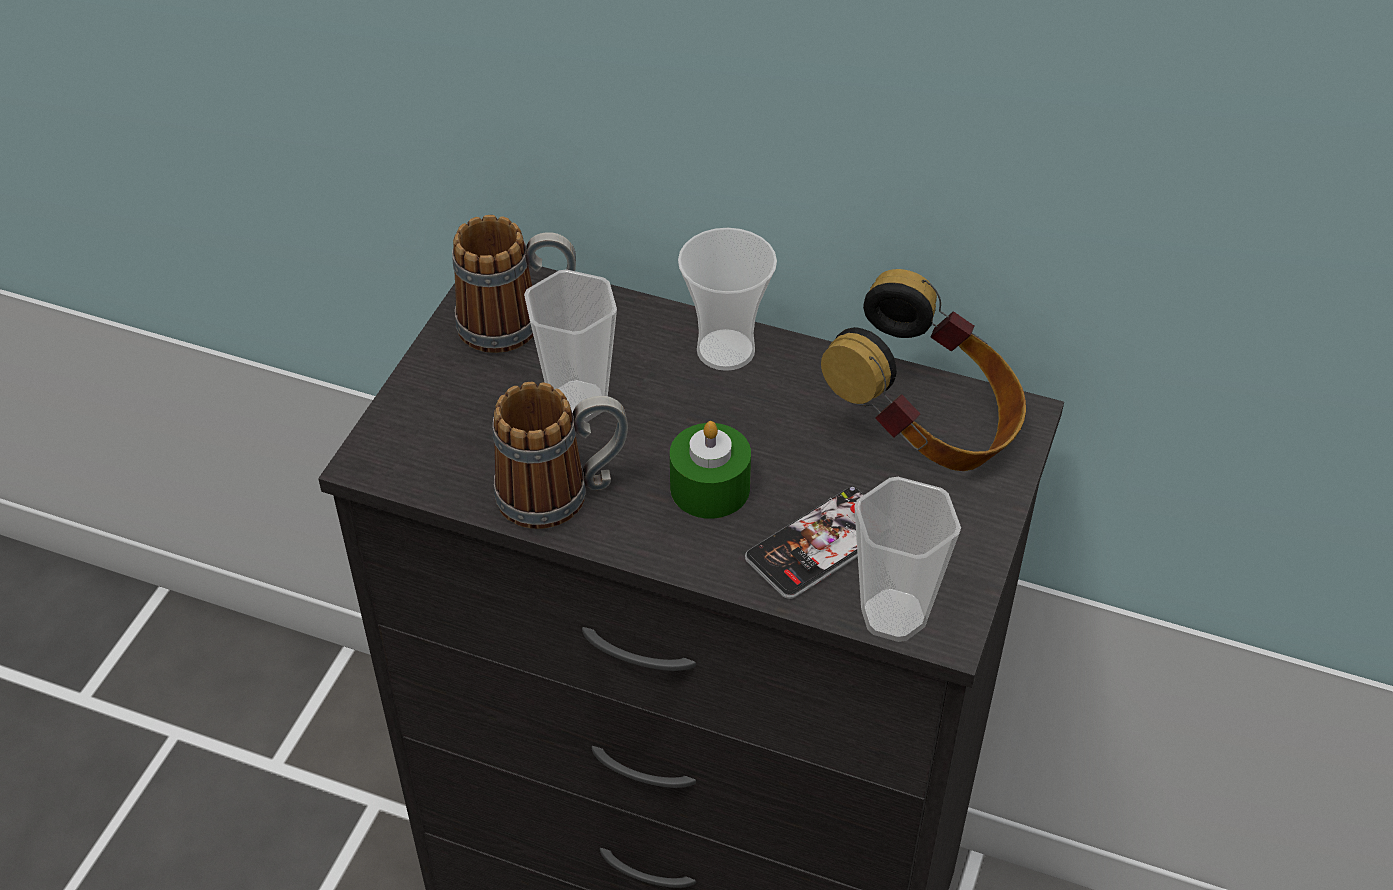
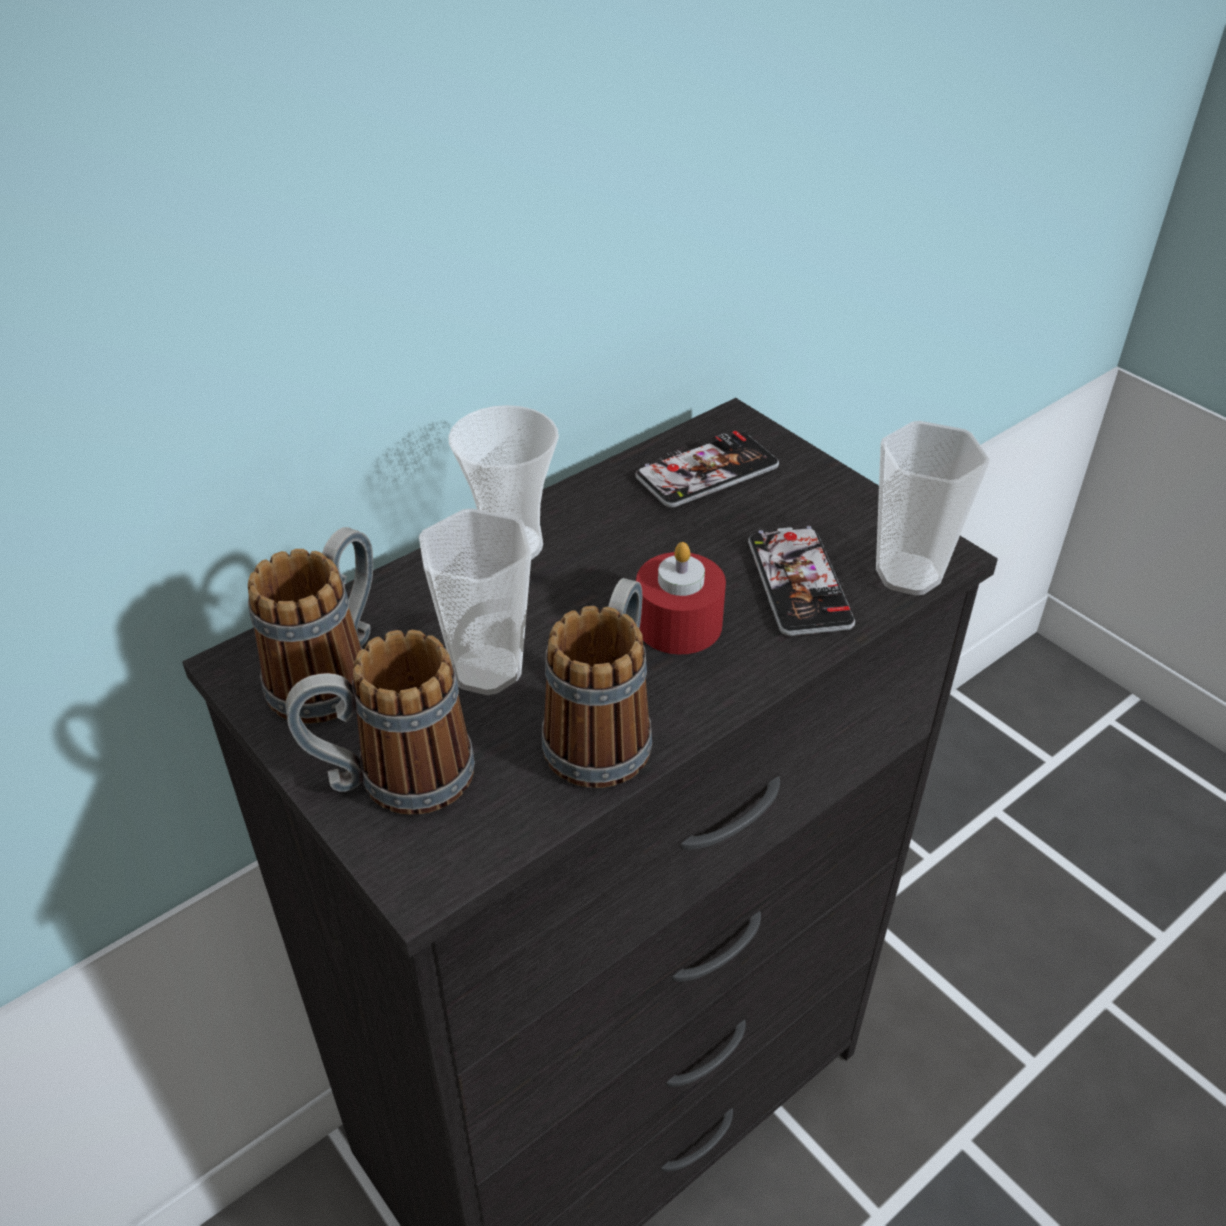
camera: 60 degrees left, 5 degrees down
(441, 405) = (392, 780): none -> mug
(710, 488) = (678, 624): green candle -> red candle
(926, 427) = (707, 472): headphones -> phone

